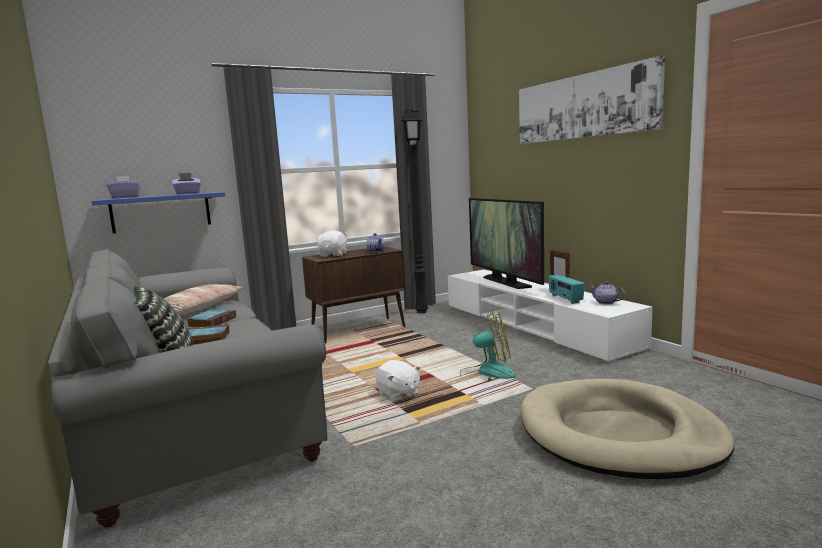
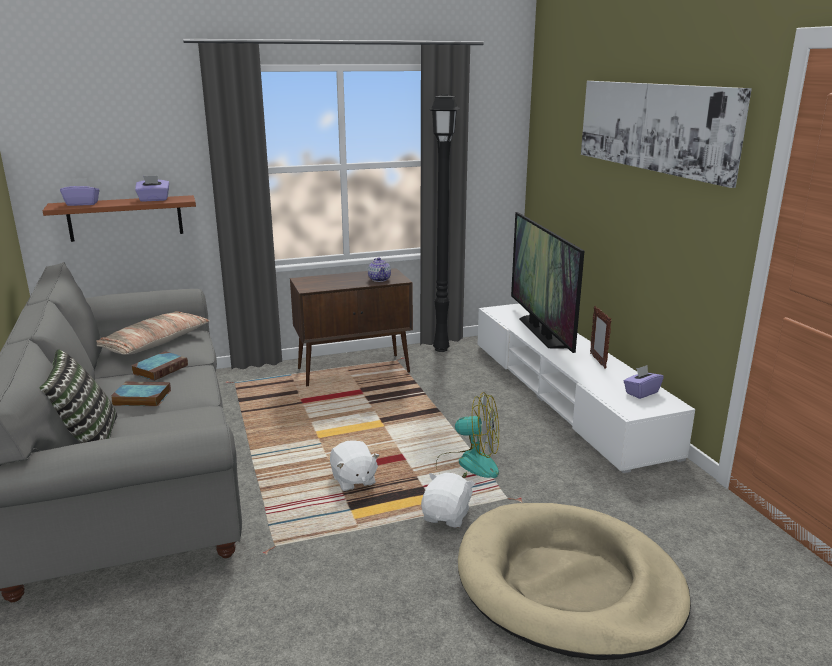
camera: 10 degrees right, 10 degrees up
(161, 212) = (125, 218): blue shelf -> brown shelf
(333, 255) = (326, 280): white plush toy -> white plush toy (447, 516)
(565, 299) = (594, 377): radio -> none
(606, 302) = (641, 392): teapot -> purple tissue box

